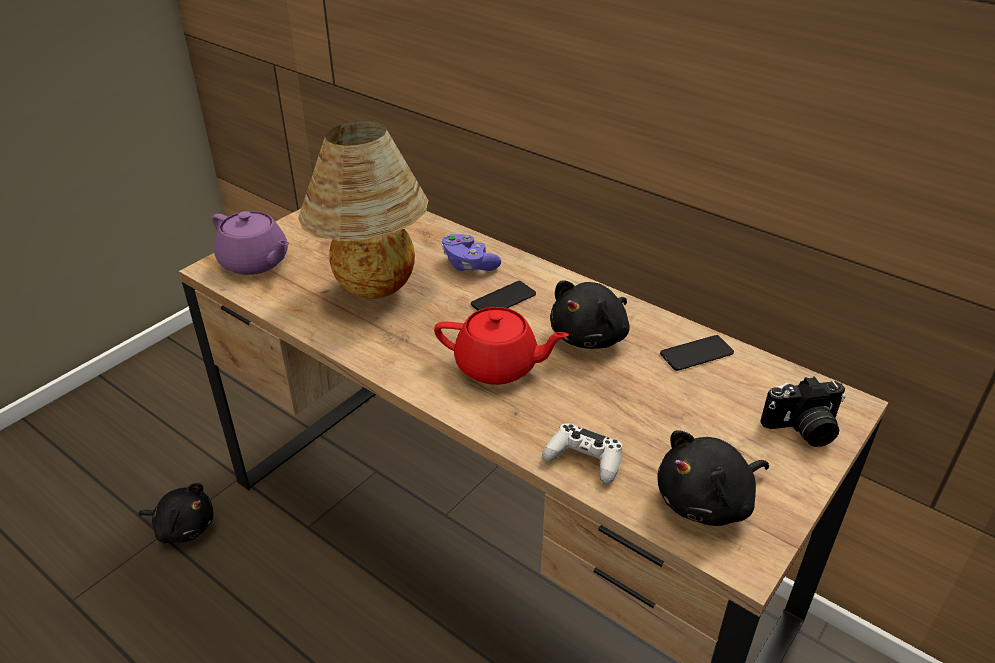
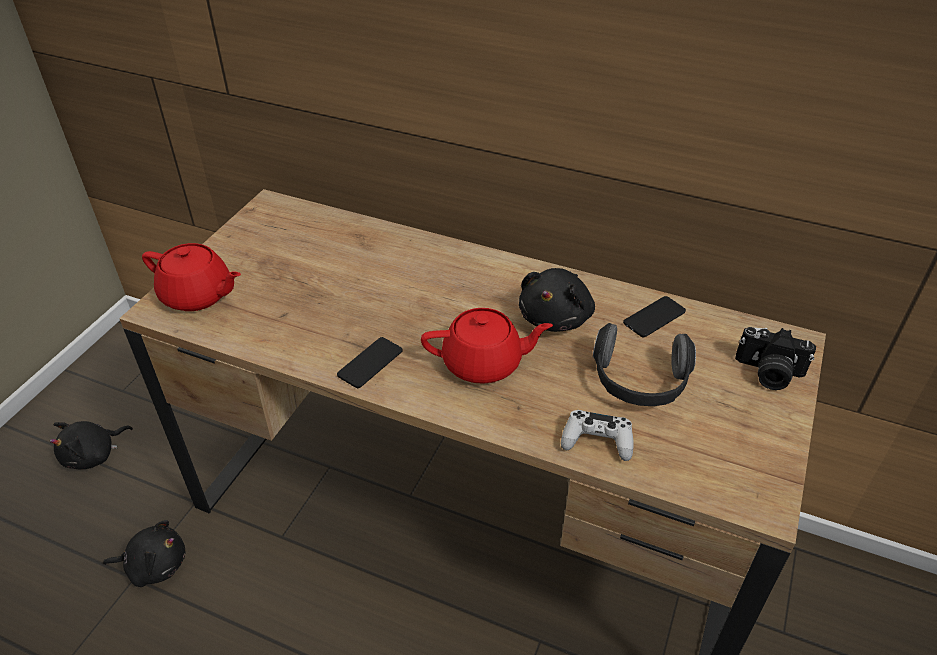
camera: 15 degrees left, 5 degrees up
(255, 262) = (198, 295): purple teapot -> red teapot
(373, 292) = (332, 307): table lamp -> none
(468, 264) = (414, 262): purple game controller -> none
(503, 299) = (461, 293): phone -> phone (370, 363)
(653, 413) = (639, 383): none -> headphones
(707, 501) = (716, 458): black plush toy -> black plush toy (93, 455)
(803, 429) = (768, 373): camera -> camera turned 45 degrees clockwise

